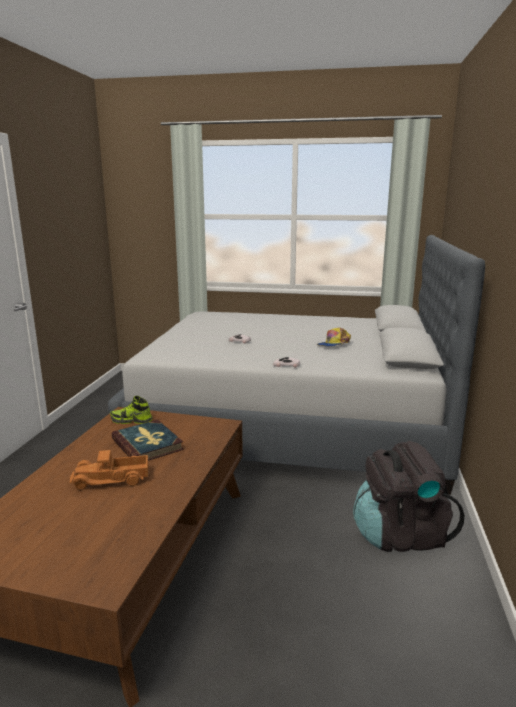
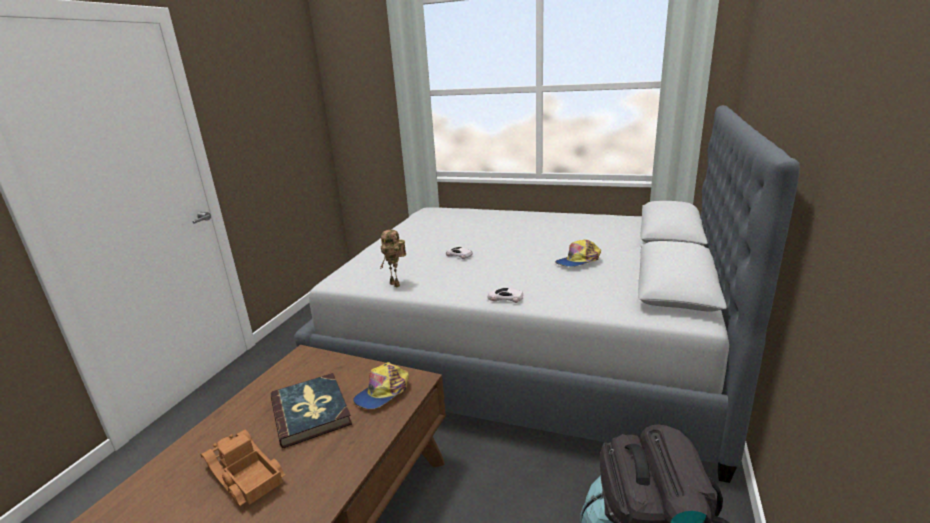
camera: 10 degrees right, 5 degrees up
(111, 479) = (244, 475): toy truck -> toy truck turned 45 degrees clockwise
(131, 421) = (306, 369): shoe -> none
(197, 358) = (396, 284): none -> toy robot
(200, 432) = (383, 392): none -> cap

